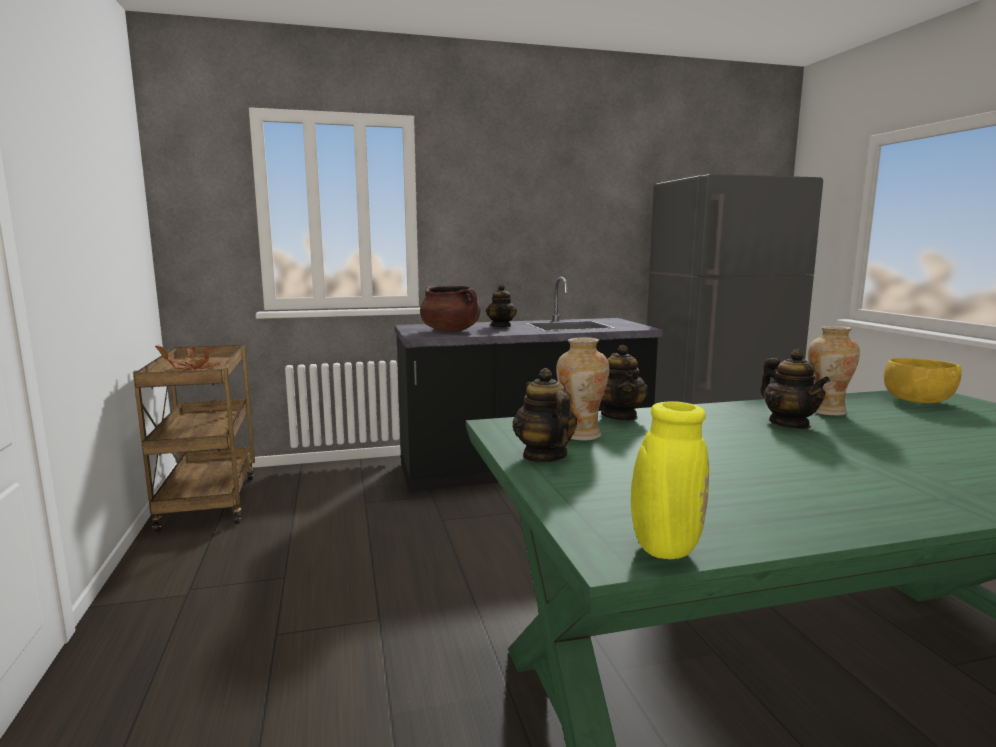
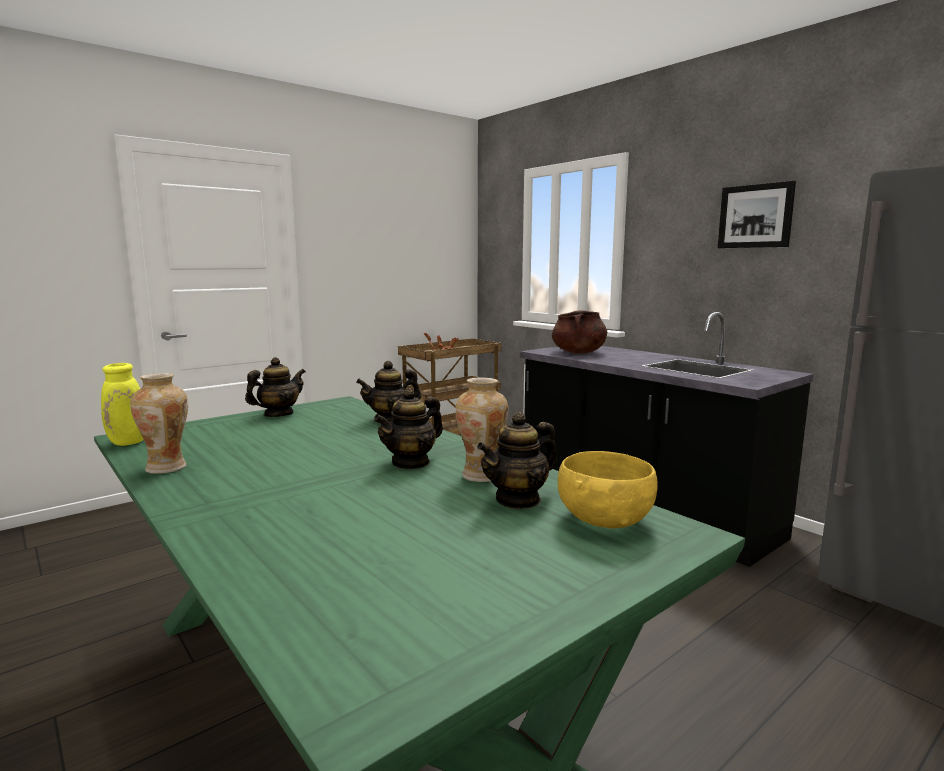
camera: 65 degrees right, 0 degrees up
(501, 326) = (636, 357): teapot -> teapot (518, 500)
(549, 195) = (755, 216): none -> picture
(580, 435) = (329, 416): vase -> vase (167, 467)

